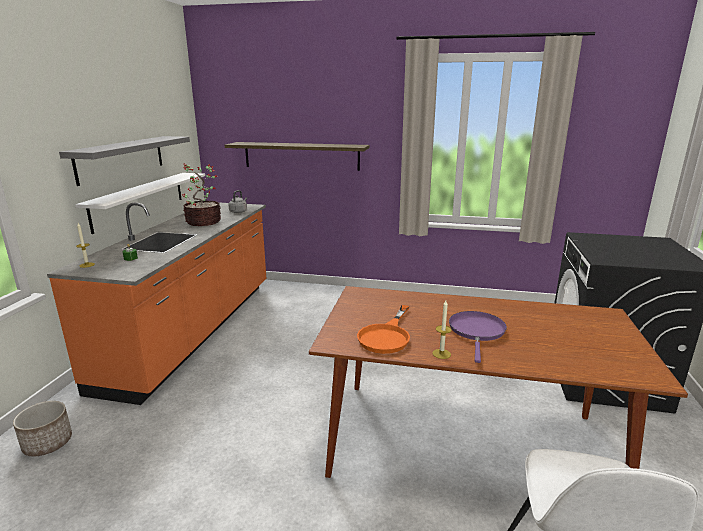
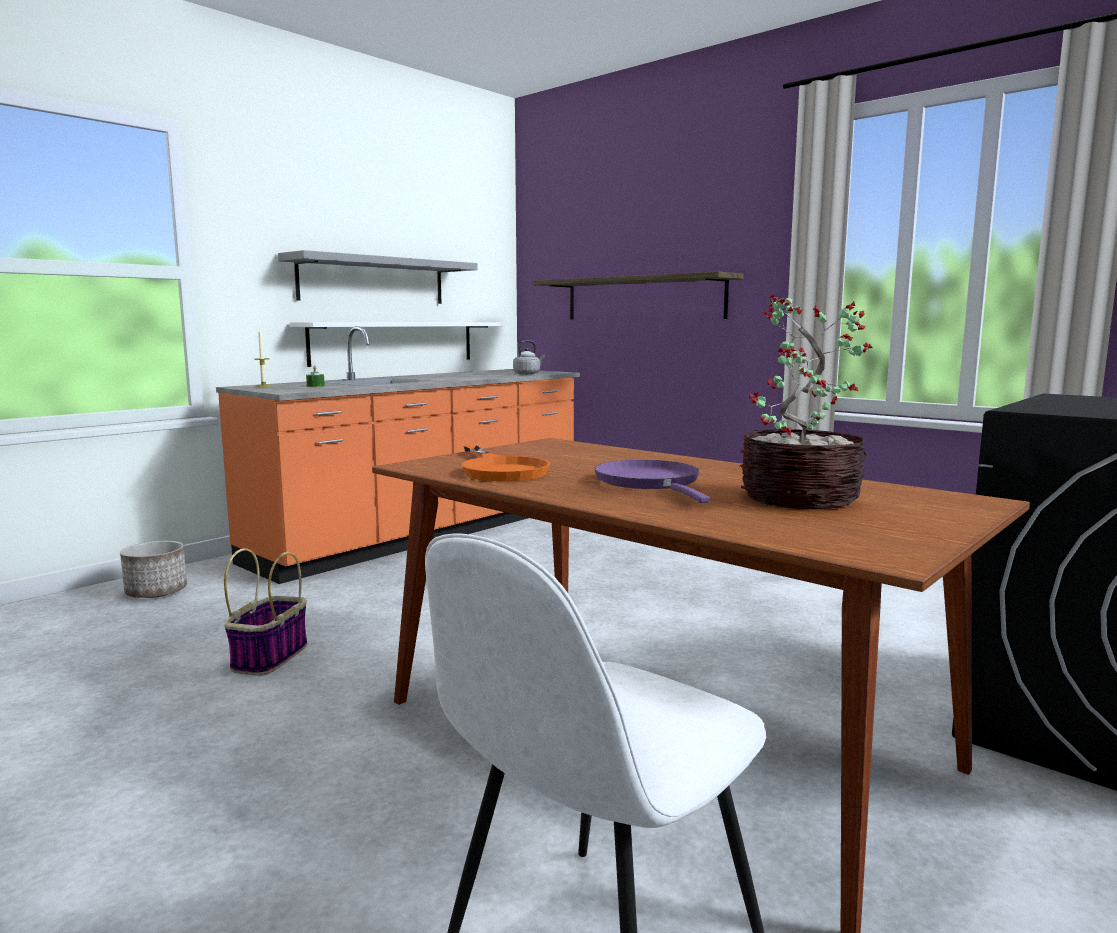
camera: 30 degrees right, 10 degrees down
(202, 222) = (460, 376): potted plant -> potted plant (797, 498)
(210, 472) = (270, 657): none -> basket
(387, 336) = (500, 470): orange frying pan -> orange frying pan turned 75 degrees counterclockwise
(441, 354) = (541, 489): candle -> none
(477, 331) = (650, 483): purple frying pan -> purple frying pan turned 60 degrees counterclockwise

